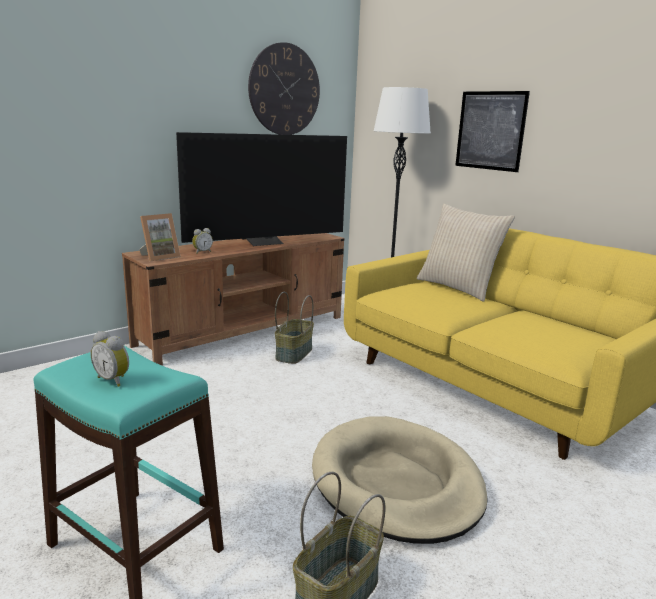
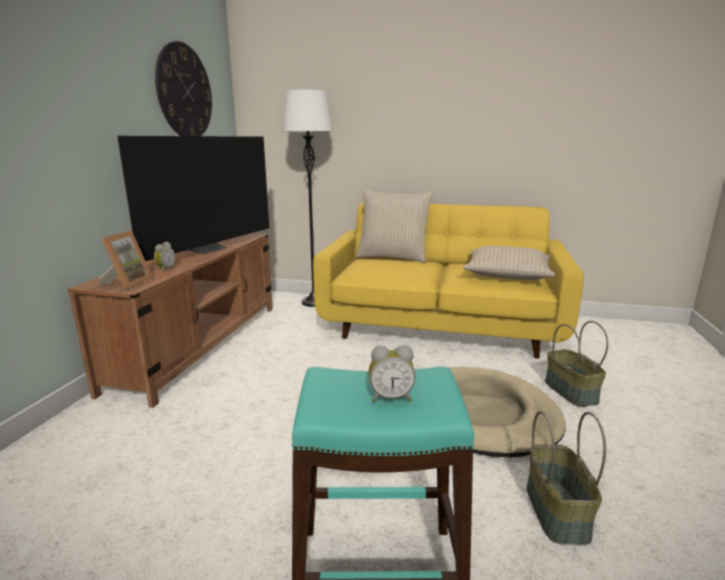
camera: 35 degrees left, 0 degrees up
(293, 353) = (274, 349): basket -> basket (569, 391)
(490, 130) = (385, 126): picture -> none
(558, 337) = (507, 274): none -> beige pillow

